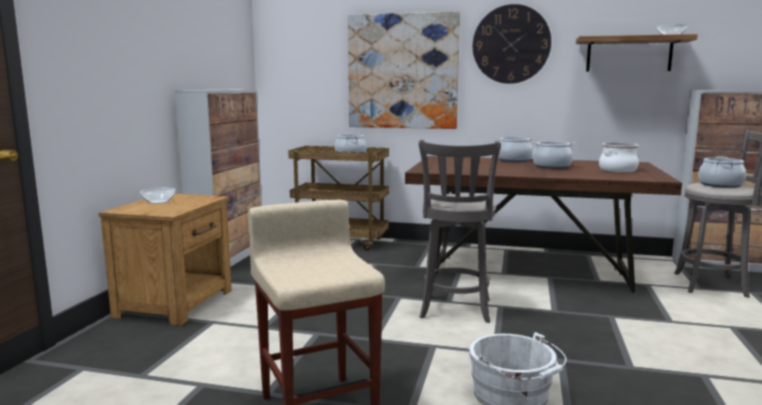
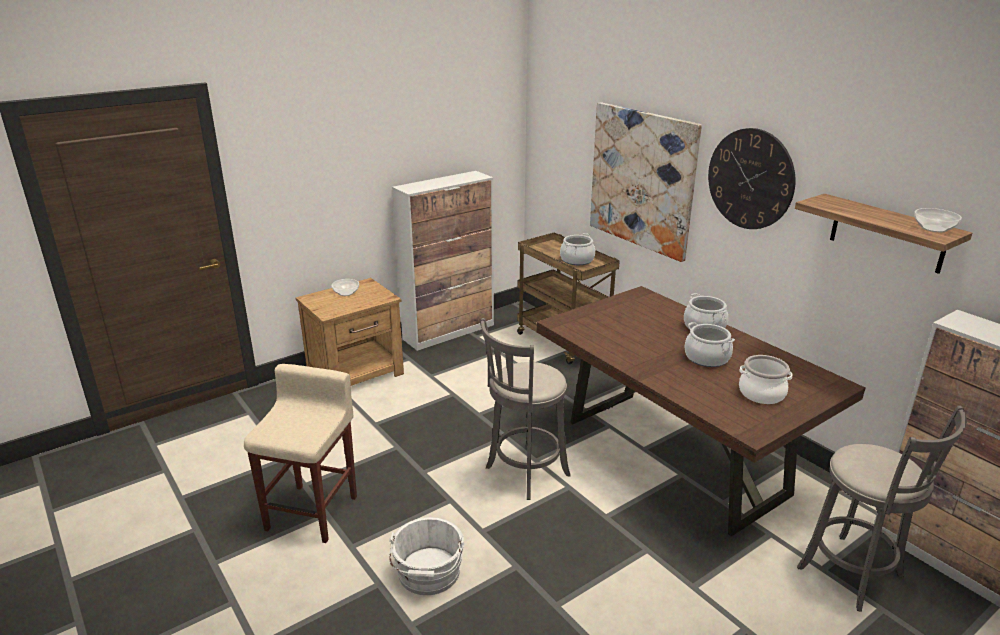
camera: 40 degrees right, 15 degrees up
(720, 185) = (876, 464): cooking pot -> none

